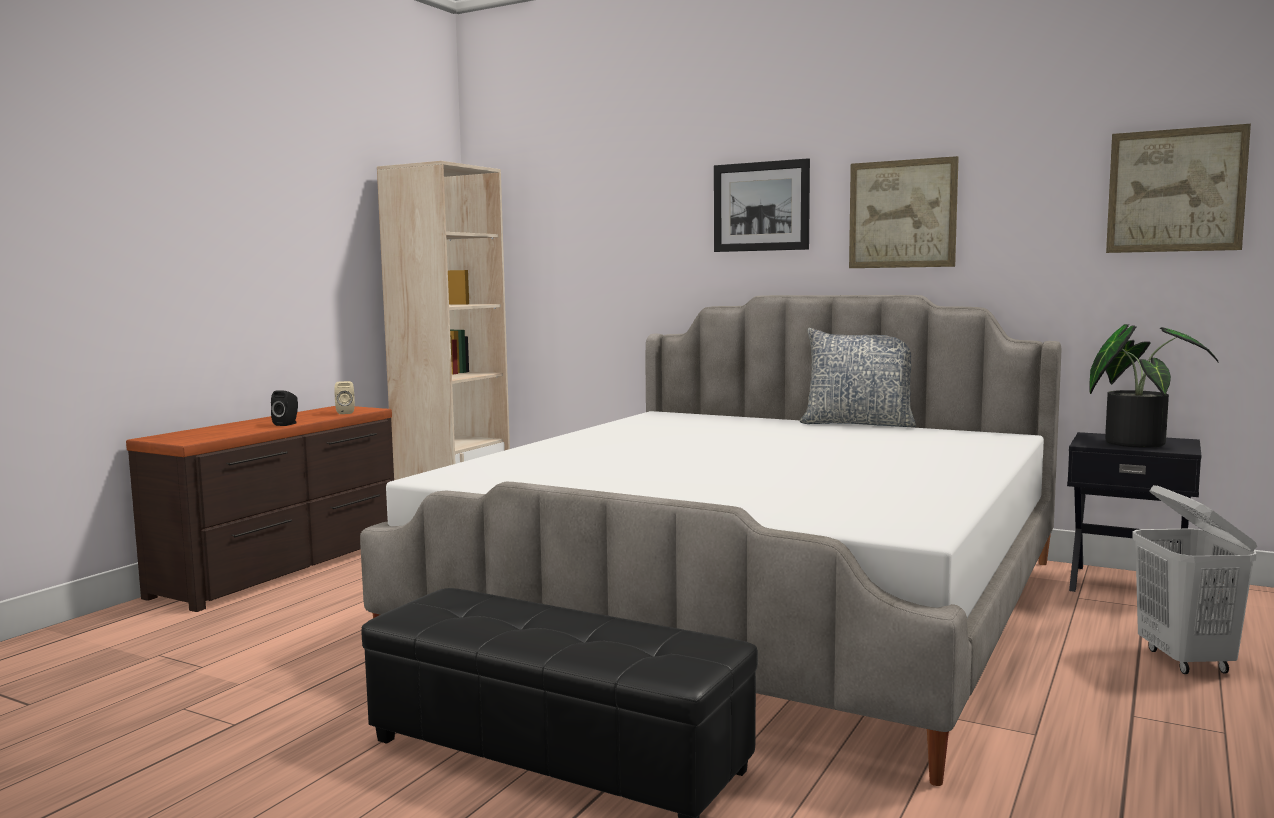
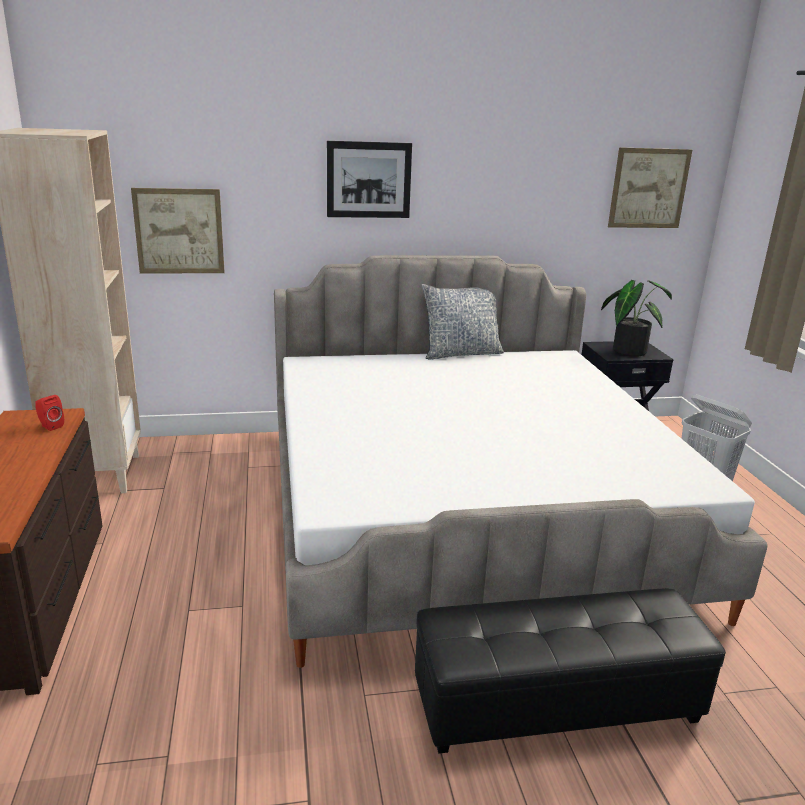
camera: 40 degrees left, 15 degrees up
(287, 424) = (35, 464): black speaker -> none
(345, 412) = (50, 426): beige speaker -> red speaker
(902, 214) = (481, 193): picture -> picture (179, 231)

